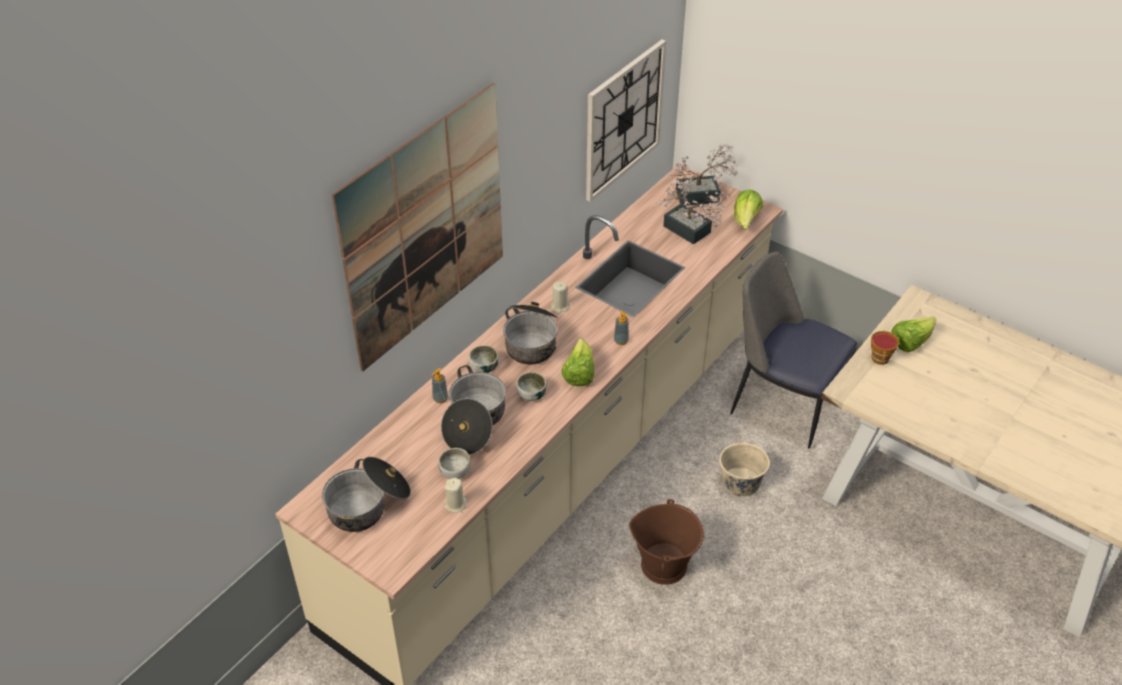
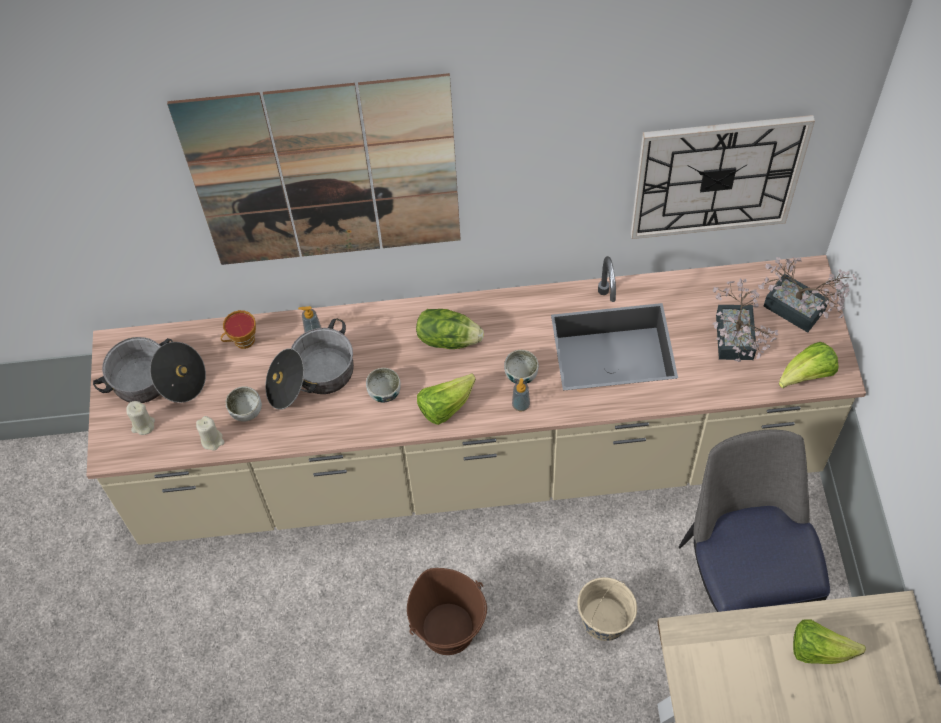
camera: 50 degrees right, 15 degrees up
(484, 367) = (380, 331): bowl -> bowl (521, 373)
(532, 340) = (448, 338): cooking pot -> lettuce
(560, 307) = (512, 324): beige candle -> beige candle (143, 425)
(880, 360) = (760, 639): cup -> cup (242, 341)

